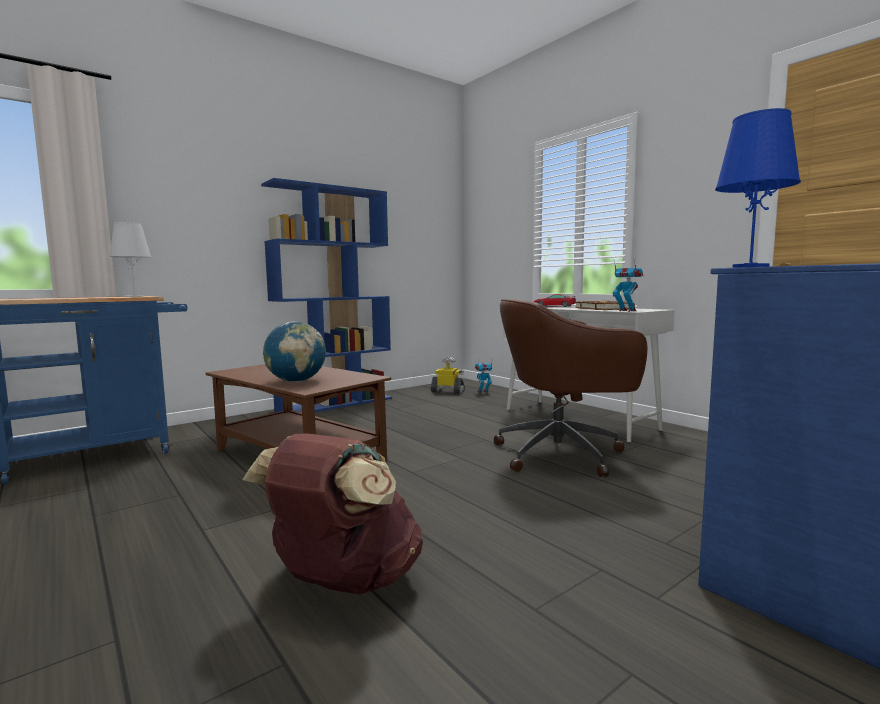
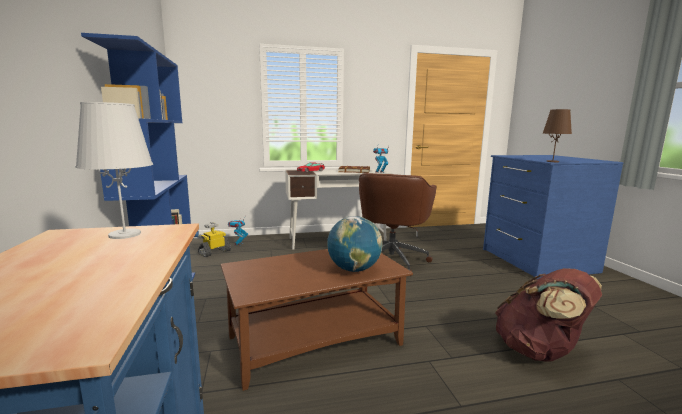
camera: 65 degrees left, 5 degrees up
(749, 266) = (552, 161): blue table lamp -> brown table lamp

